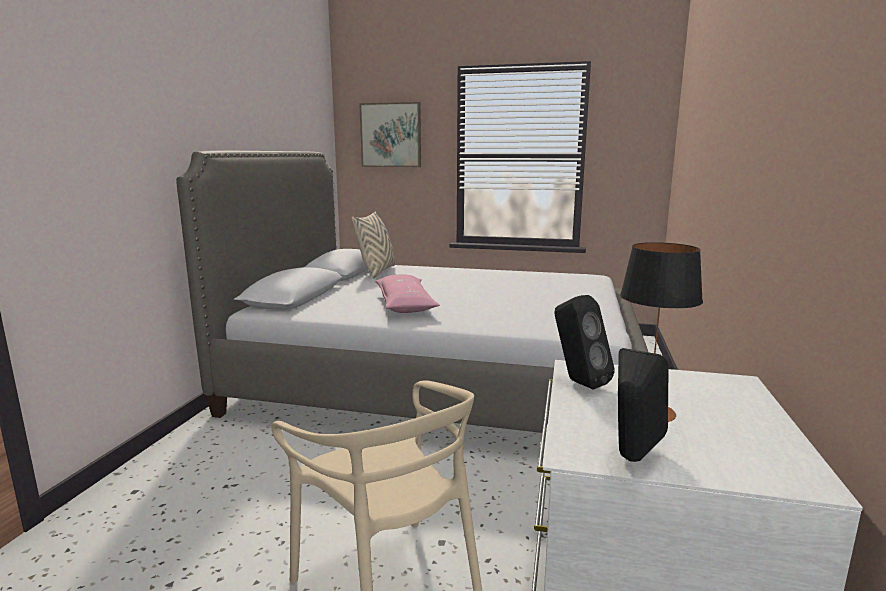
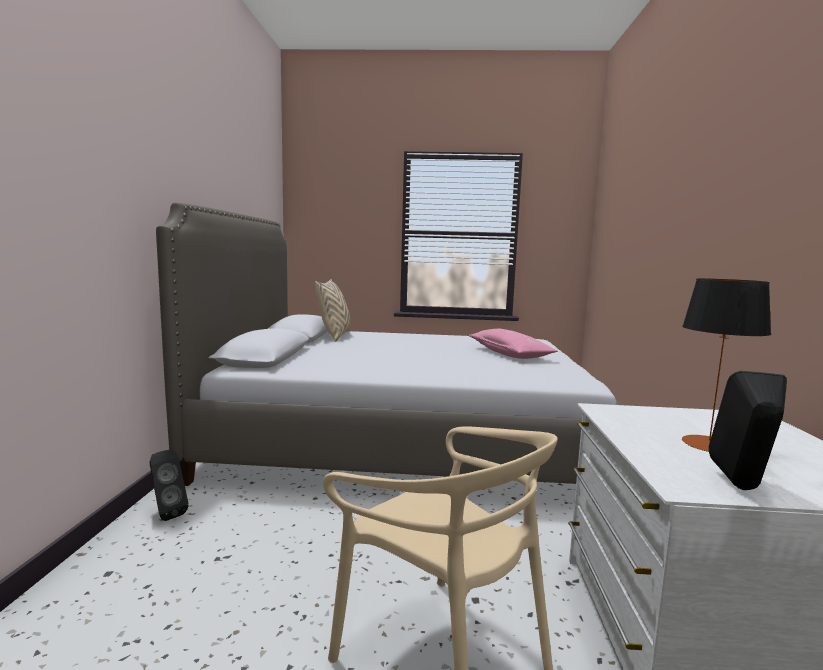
camera: 10 degrees left, 5 degrees down
(391, 135) = (339, 211): picture -> none
(405, 304) = (383, 362): pink pillow -> pink pillow (509, 353)
(578, 382) = (619, 421): black speaker -> black speaker (166, 513)

